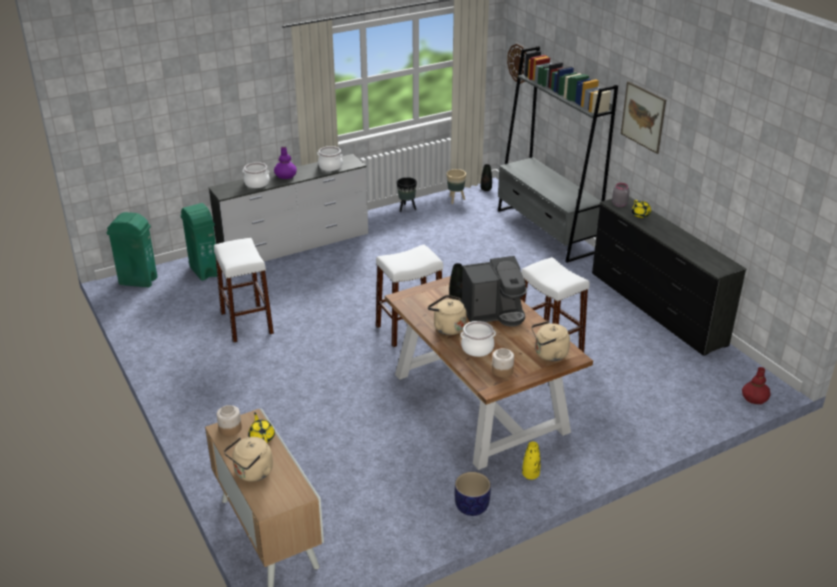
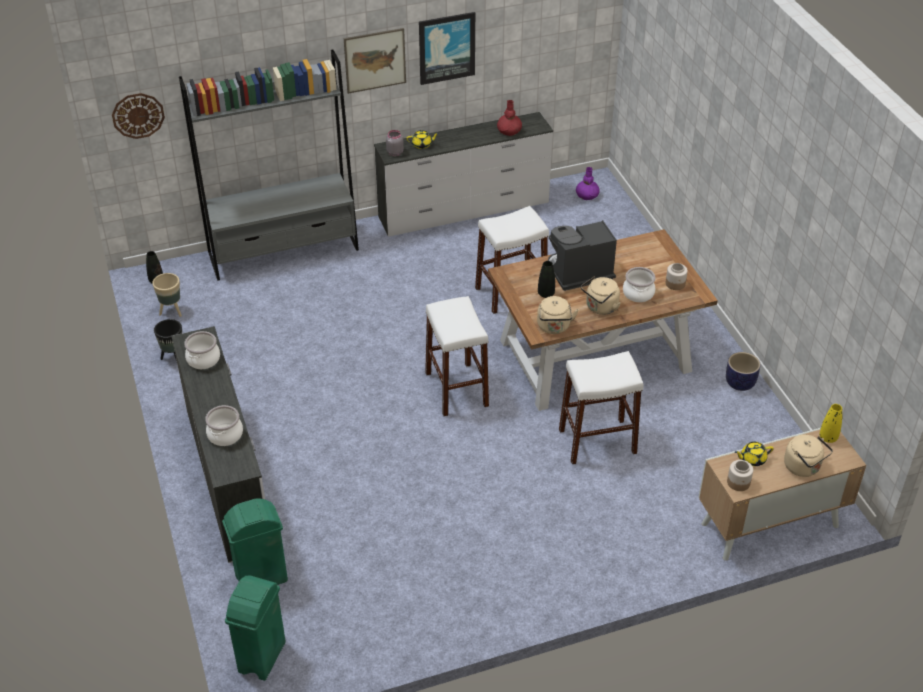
camera: 80 degrees left, 10 degrees up
(246, 323) = (406, 534): white stool -> white stool (597, 441)
(285, 175) = (213, 405): purple vase -> purple vase (587, 195)
(494, 312) = (578, 274): coffee machine -> coffee machine turned 105 degrees counterclockwise
(530, 475) = (701, 340): yellow vase -> yellow vase (828, 438)
(549, 354) = (653, 252): beige kettle -> beige kettle (554, 327)
(656, 308) = (464, 210): black dresser -> white dresser
(691, 142) = (446, 47): none -> picture
(754, 398) = (613, 191): red vase -> red vase (509, 130)

